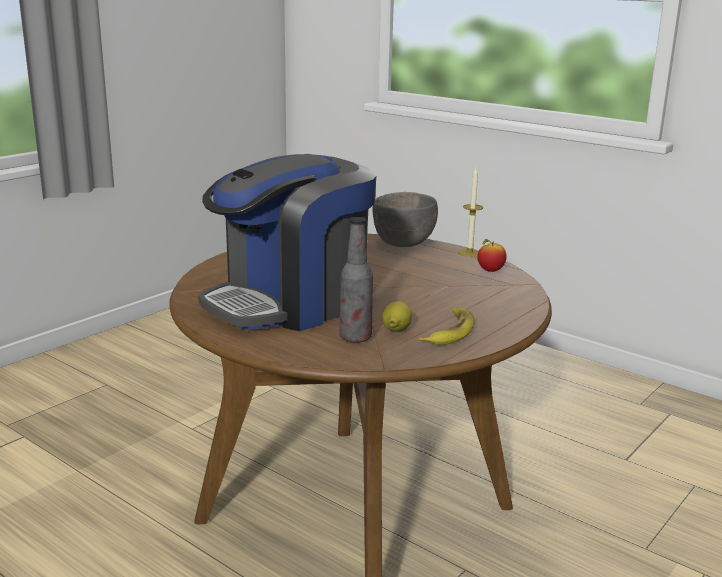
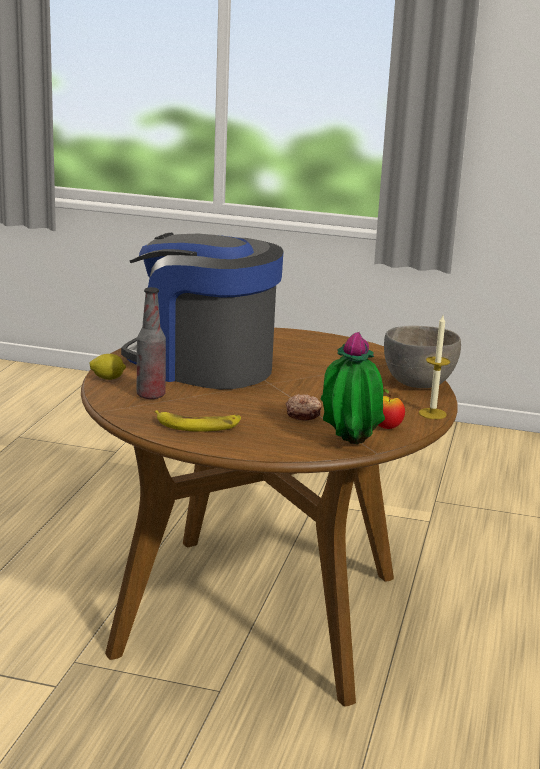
camera: 65 degrees right, 0 degrees up
(396, 330) = (180, 406): lemon -> lemon (108, 379)
(444, 289) = (304, 413): none -> donut
(521, 289) = (348, 445): none -> potted plant

